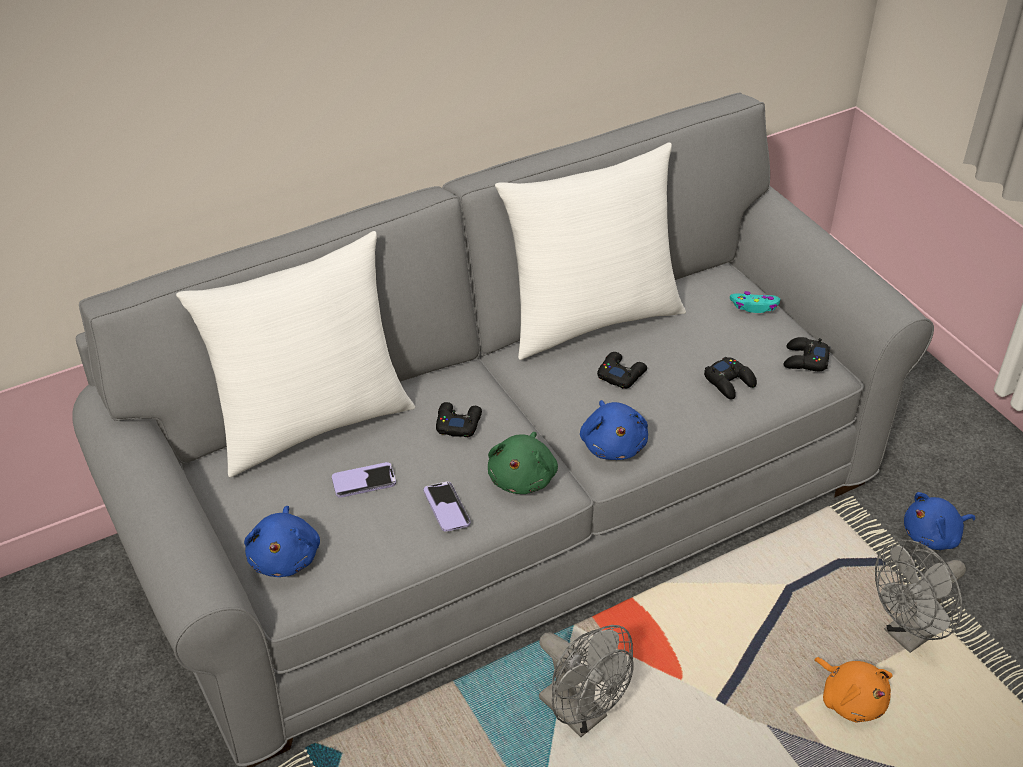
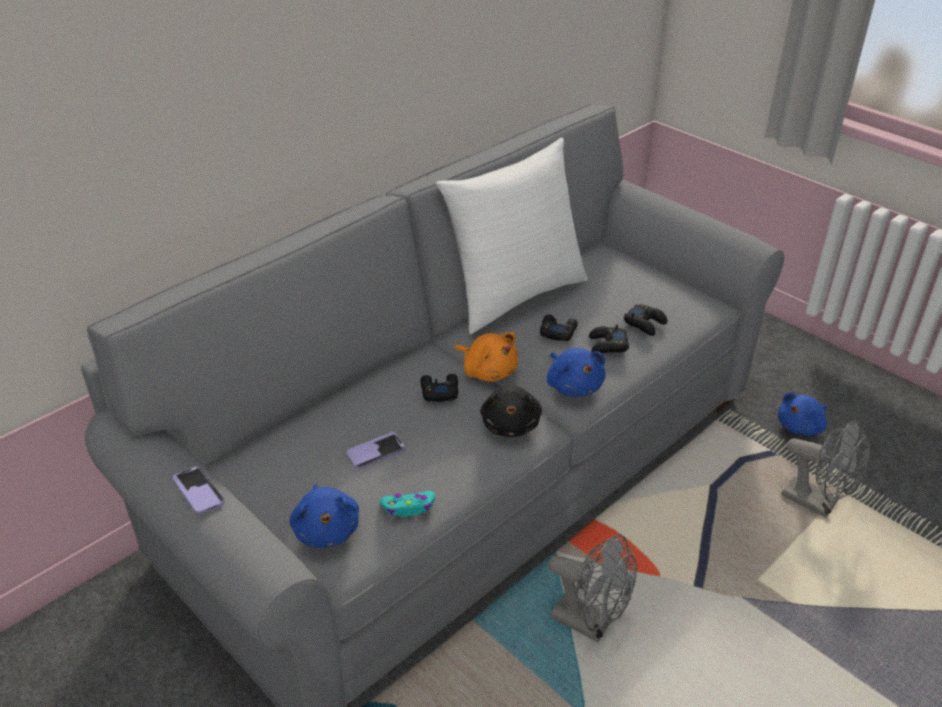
camera: 15 degrees left, 5 degrees down
(311, 422) = (310, 413): white pillow -> none
(446, 508) = (457, 460): phone -> phone (198, 491)
(523, 477) = (510, 424): green plush toy -> black plush toy
(754, 306) = (638, 267): turquoise game controller -> turquoise game controller (408, 507)
(805, 360) = (694, 299): black game controller -> black game controller (607, 345)
(850, 699) = (796, 562): orange plush toy -> orange plush toy (488, 371)
(910, 634) = (817, 503): grey fan -> grey fan turned 90 degrees counterclockwise

